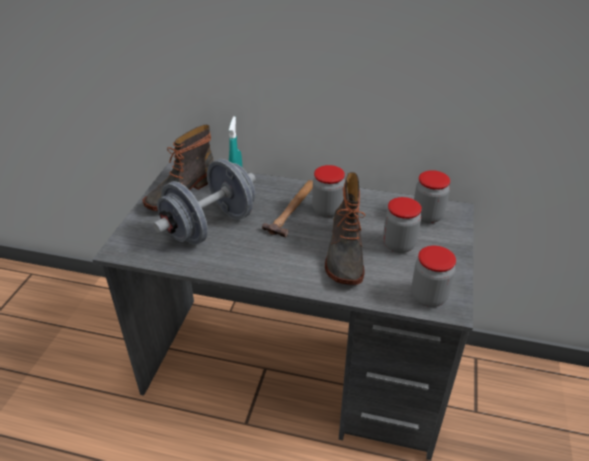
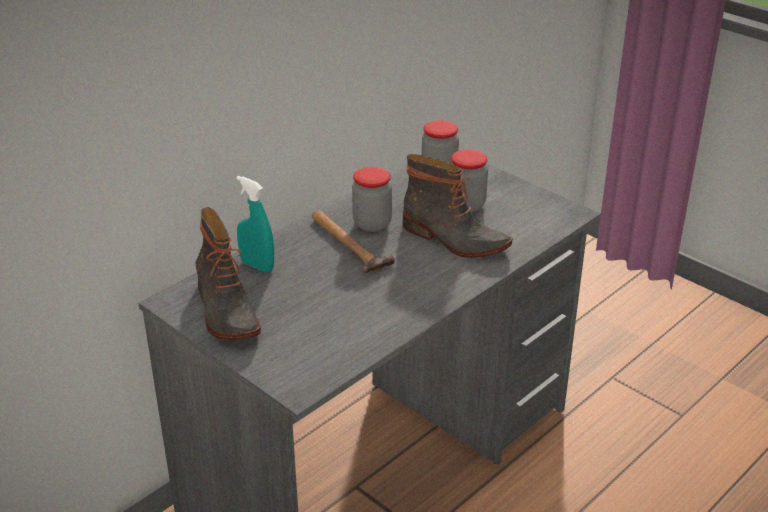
camera: 60 degrees left, 5 degrees down
(210, 226) = (322, 308): grey dumbbell -> none
(428, 297) = (549, 218): jar -> none

